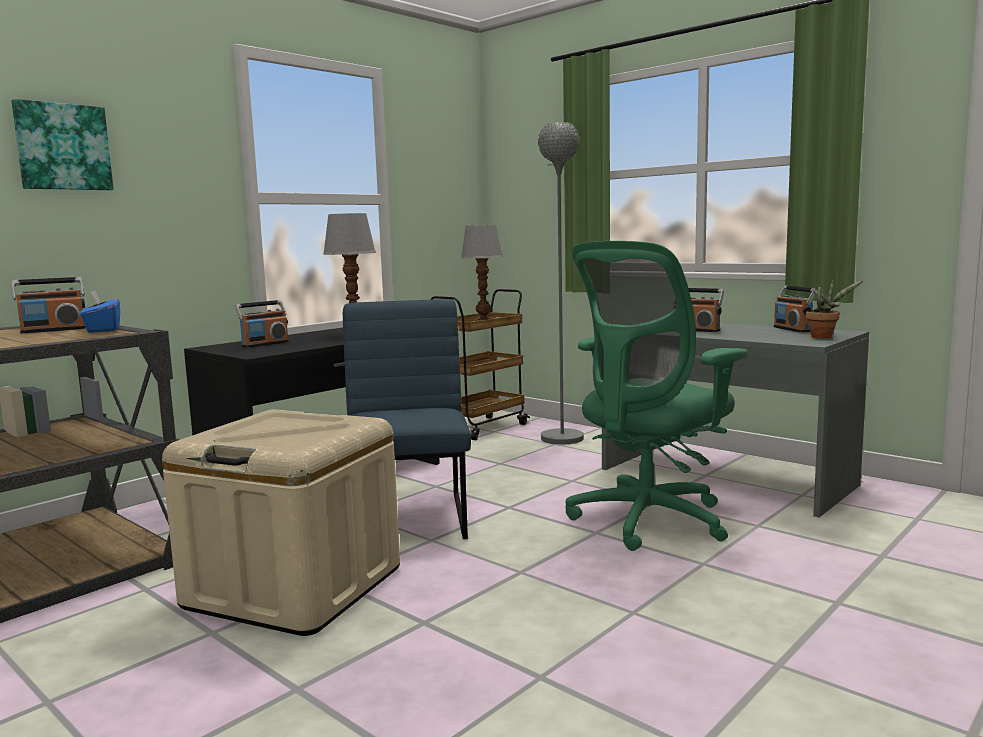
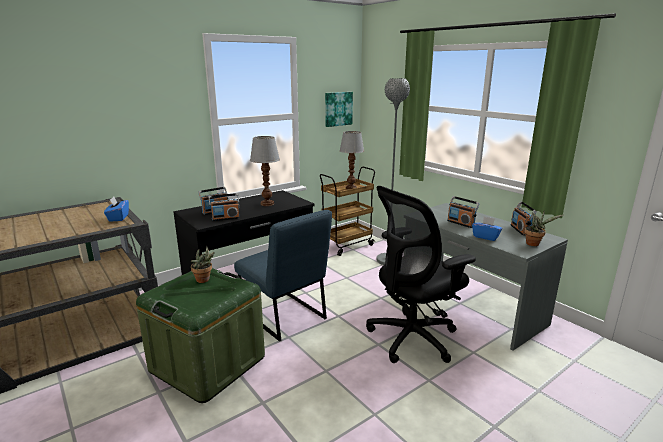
camera: 10 degrees right, 10 degrees up
(53, 330) = (97, 212): radio -> radio (225, 218)
(63, 147) = (104, 105): picture -> picture (338, 109)
(285, 423) = (205, 280): none -> potted plant
(294, 587) = (208, 363): beige storage box -> green storage box
(410, 516) = (284, 316): blue chair -> blue chair turned 135 degrees clockwise
(652, 516) = (415, 335): green office chair -> black office chair
(746, 336) = (485, 237): none -> blue tissue box

